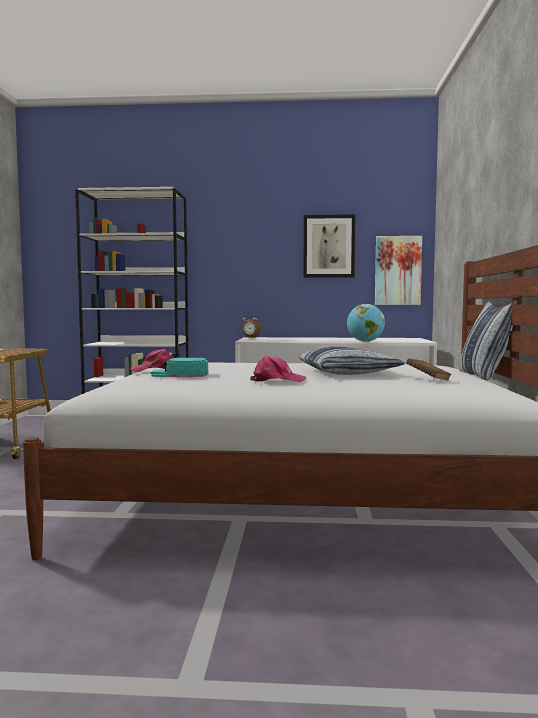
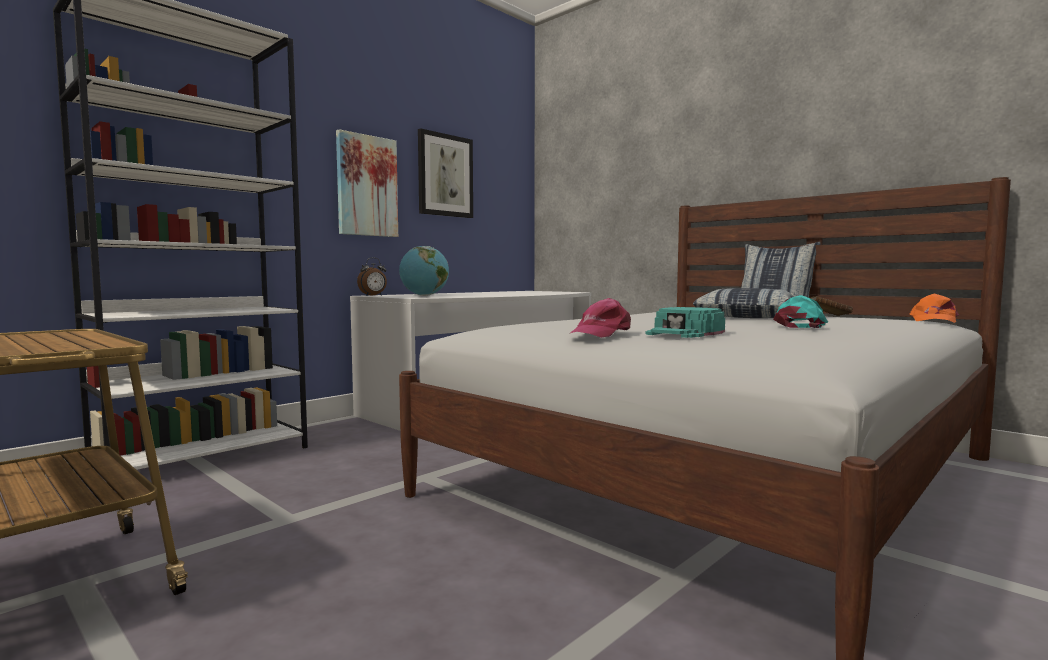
camera: 50 degrees left, 0 degrees up
(277, 380) = (801, 326): pink cap -> turquoise cap
(365, 341) = (540, 293): globe -> globe (424, 295)
(397, 270) = (508, 214): picture -> picture (367, 186)
(486, 394) = (933, 320): none -> orange cap

